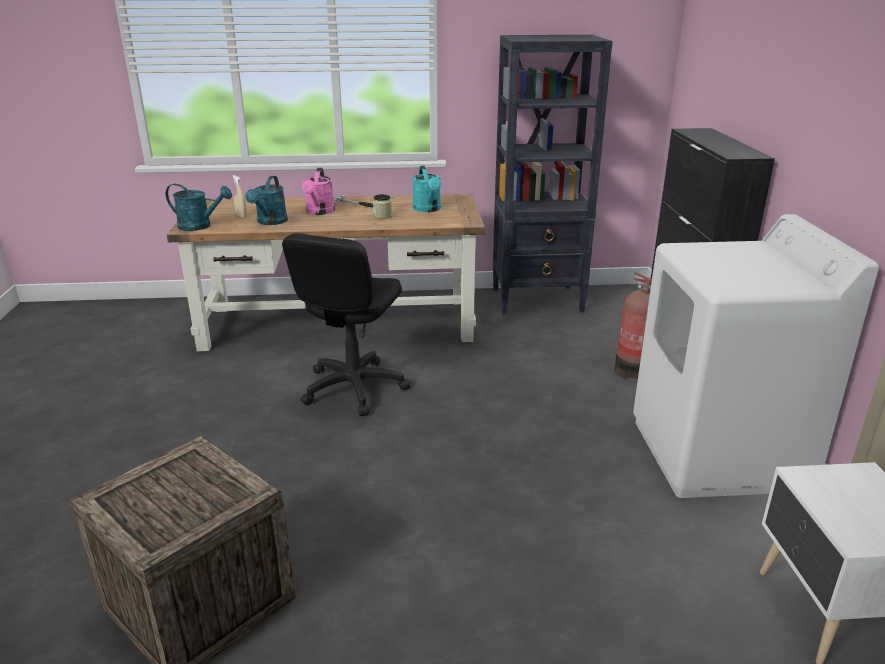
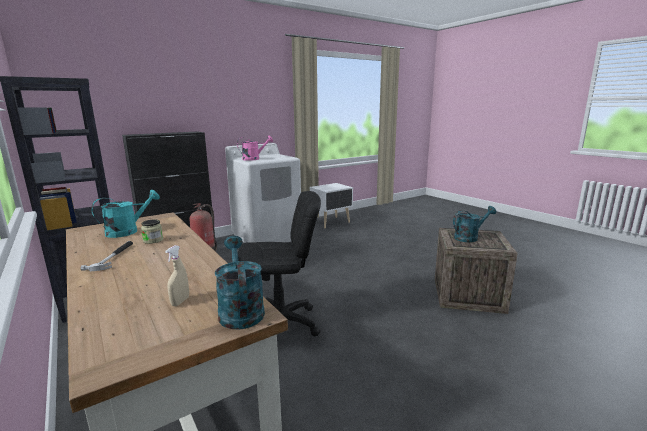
camera: 120 degrees left, 10 degrees down
(270, 222) = (199, 276): turquoise watering can -> turquoise watering can (469, 237)
(319, 212) = (148, 266): pink watering can -> pink watering can (254, 159)

